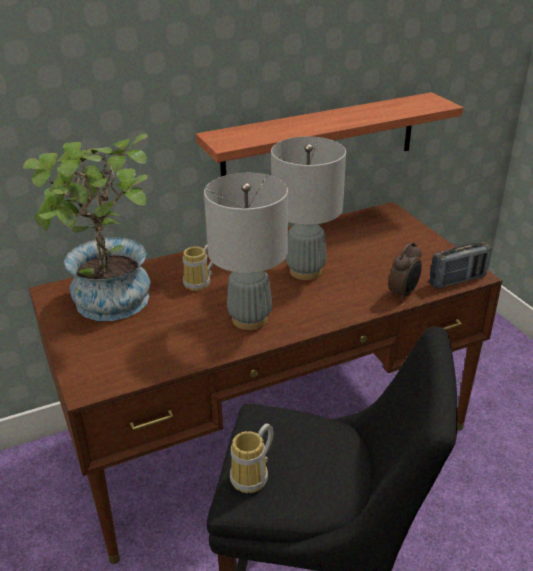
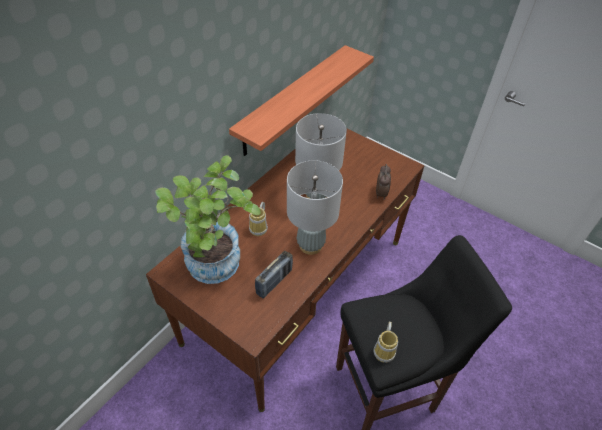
camera: 30 degrees left, 15 degrees up
(457, 280) = (403, 173): radio -> radio (274, 282)

